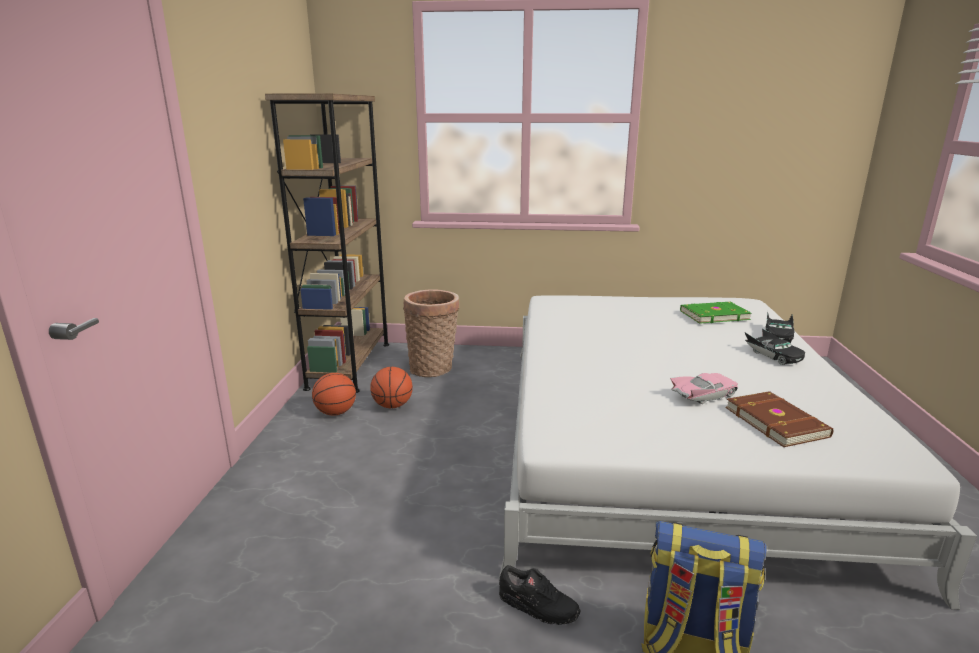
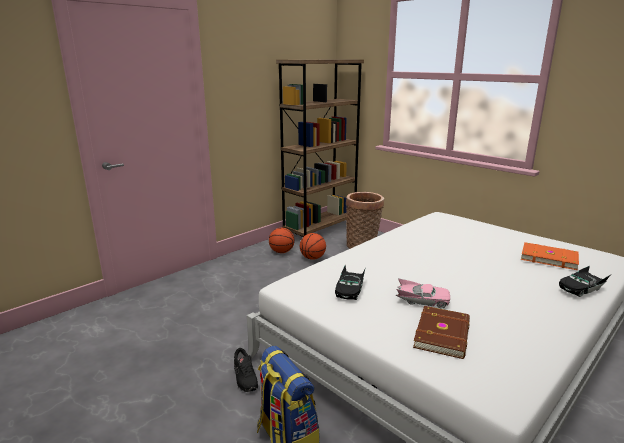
camera: 40 degrees right, 0 degrees up
(713, 315) = (548, 258): green book -> orange book
(773, 355) = (543, 299): black toy car -> black toy car (350, 289)

